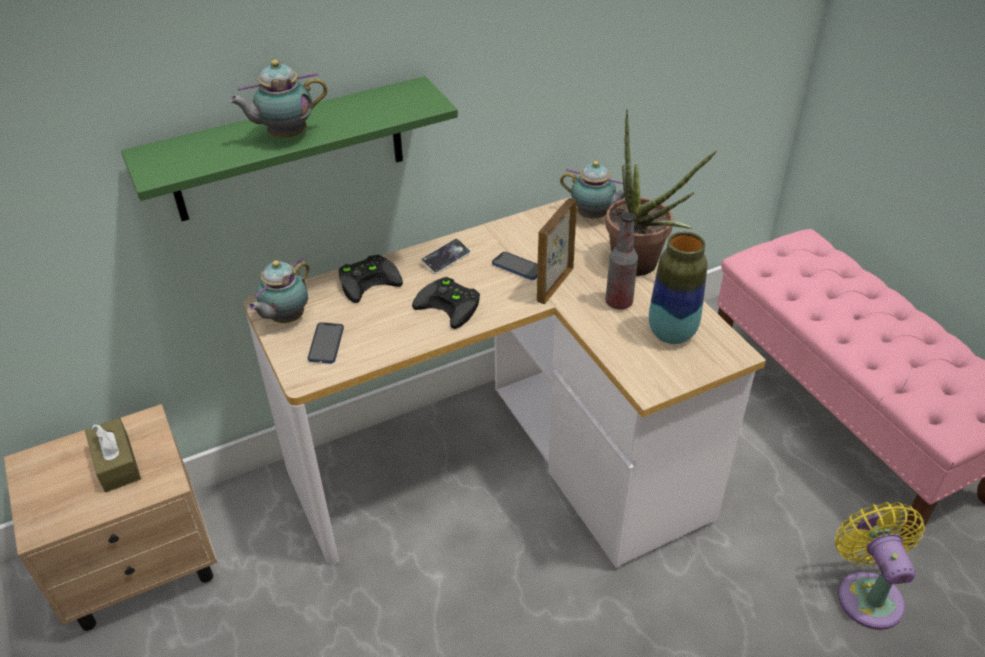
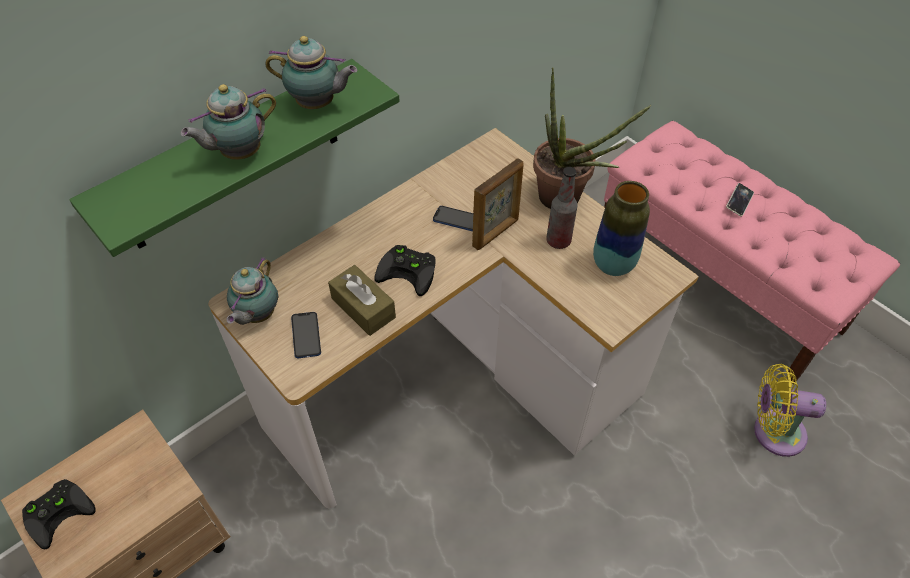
camera: 15 degrees left, 10 degrees up
(116, 463) = (120, 482): brown tissue box -> brown tissue box (363, 308)
(369, 279) = (323, 258): black game controller -> black game controller (60, 510)
(446, 259) = (388, 222): phone -> phone (739, 201)
(554, 285) = (496, 233): picture frame -> picture frame turned 150 degrees counterclockwise
(594, 216) = (508, 154): teapot -> teapot (318, 105)
(867, 593) = (773, 432): yellow fan -> yellow fan turned 60 degrees counterclockwise

